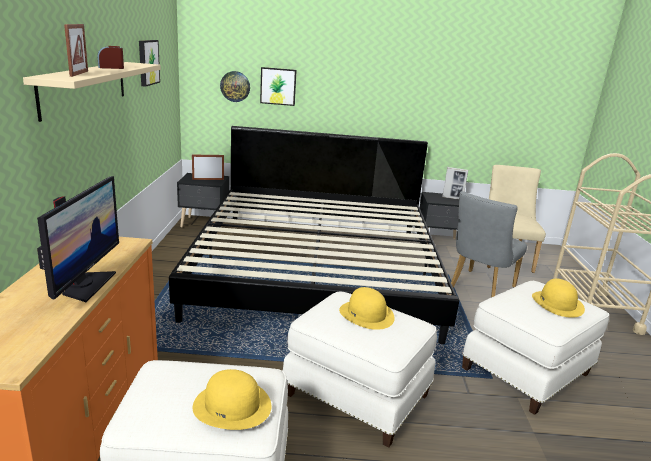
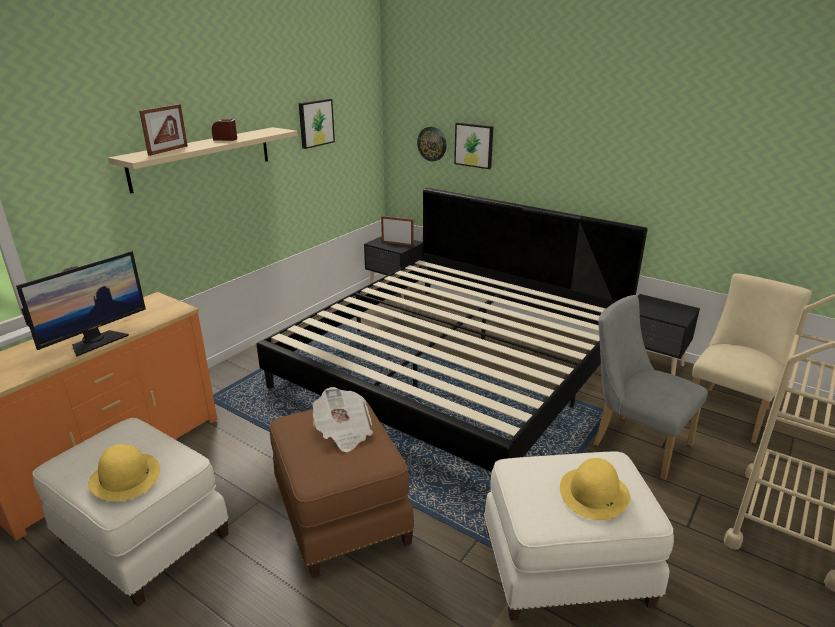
camera: 35 degrees right, 5 degrees up
(356, 396) = (340, 515): white ottoman -> brown ottoman
(366, 314) = (343, 432): yellow hat -> newspaper
(452, 198) = (673, 310): picture frame -> none
(479, 289) = (634, 442): grey chair -> grey chair turned 60 degrees clockwise

